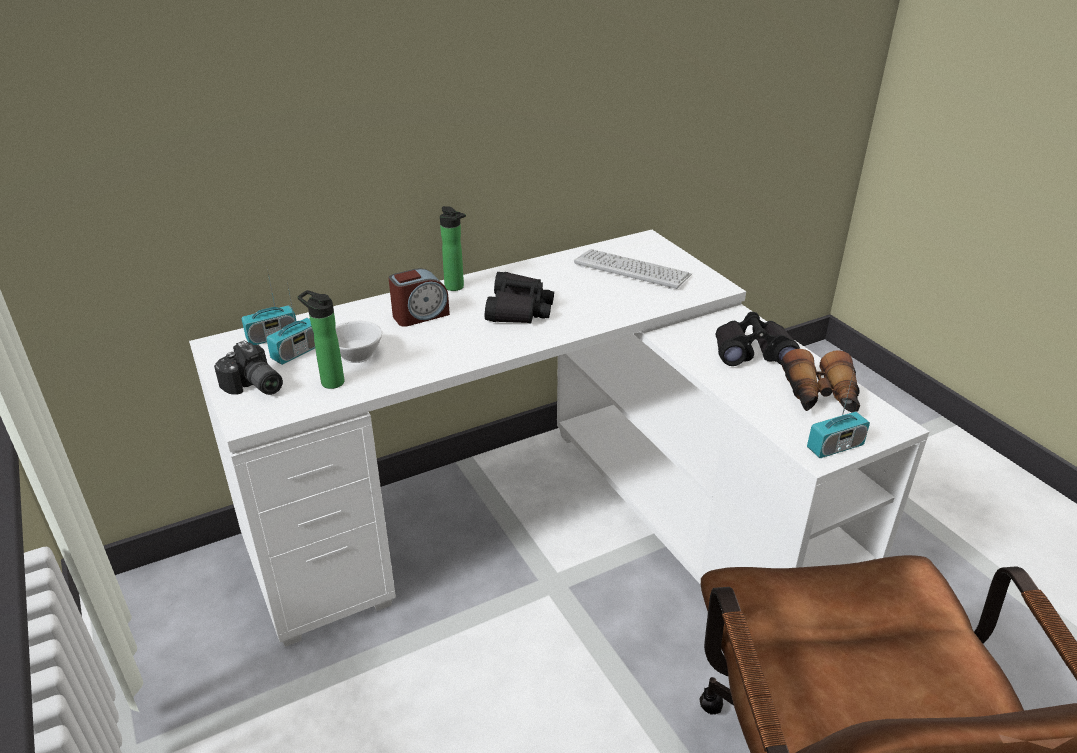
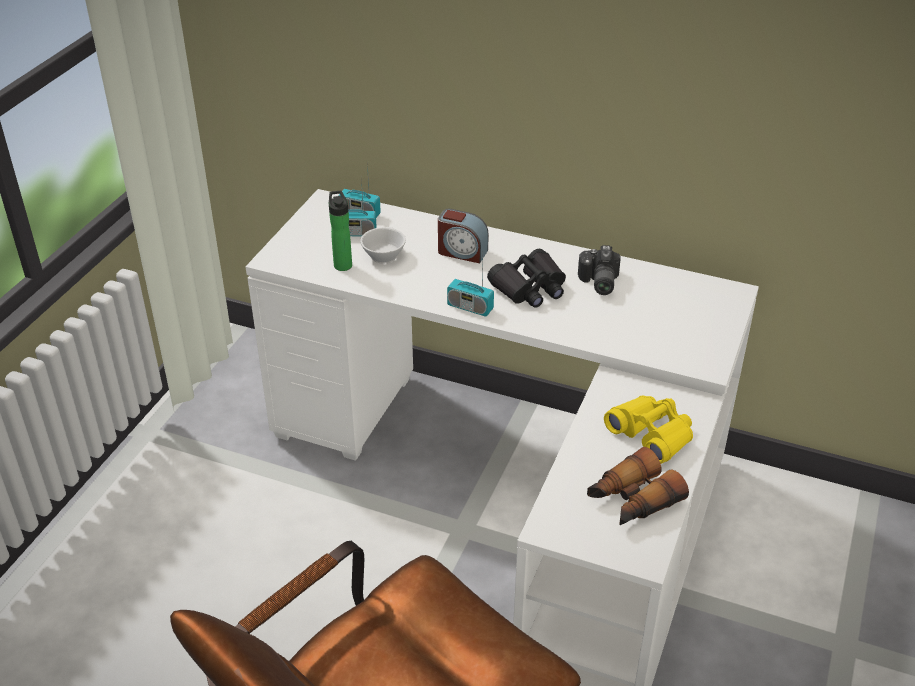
camera: 50 degrees right, 5 degrees up
(253, 387) = (303, 241): camera -> camera (597, 282)
(456, 288) = (518, 245): bottle -> none
(632, 270) = (668, 310): keyboard -> none
(752, 352) = (651, 435): black binoculars -> yellow binoculars
(835, 447) = (569, 535): radio -> radio (470, 307)

